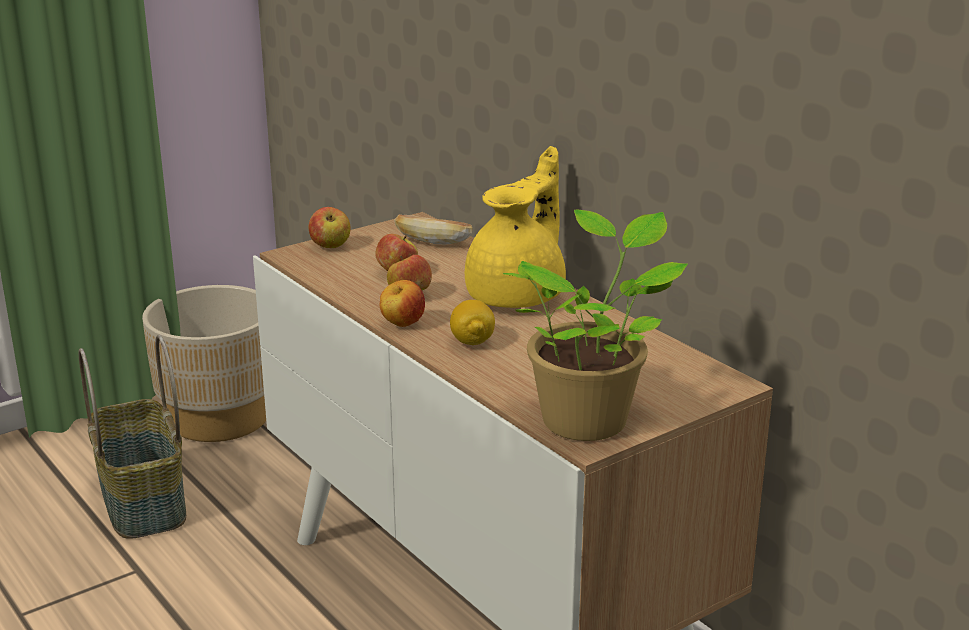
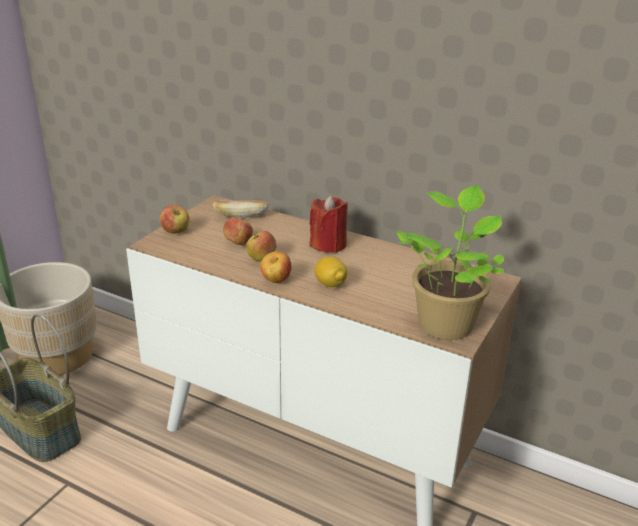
camera: 25 degrees left, 5 degrees up
(519, 295) = (328, 244): yellow teapot -> red candle

